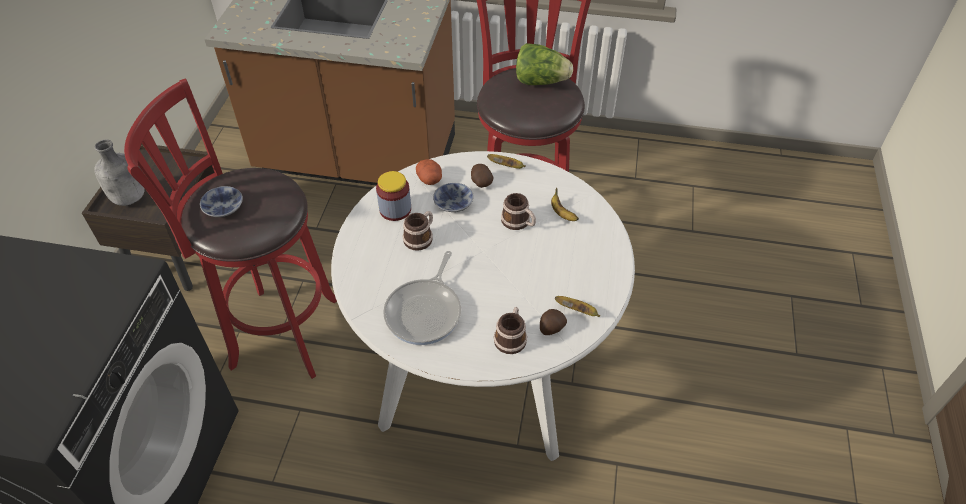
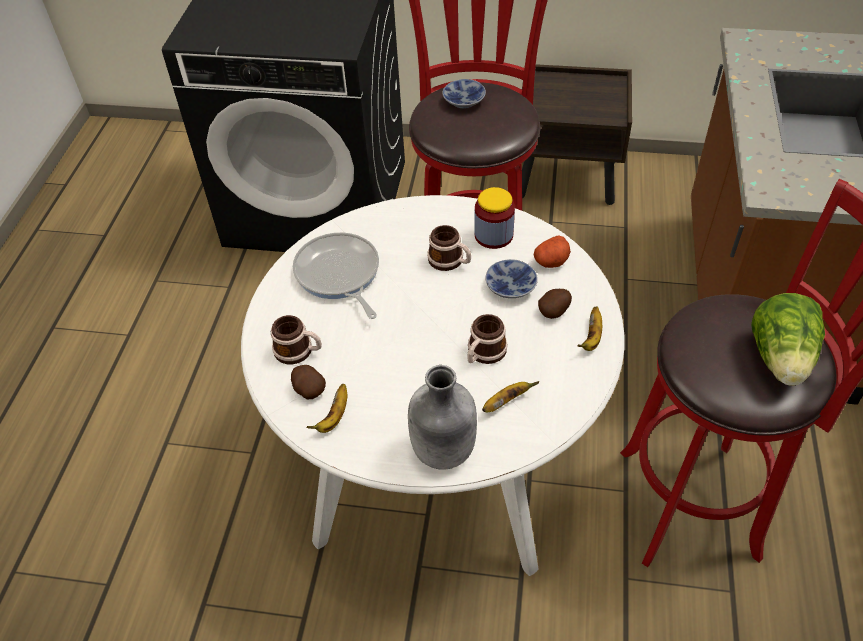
camera: 90 degrees right, 0 degrees up
(130, 198) = (554, 88): grey bottle -> grey bottle (443, 451)
(425, 312) = (339, 275): frying pan -> frying pan turned 45 degrees clockwise

